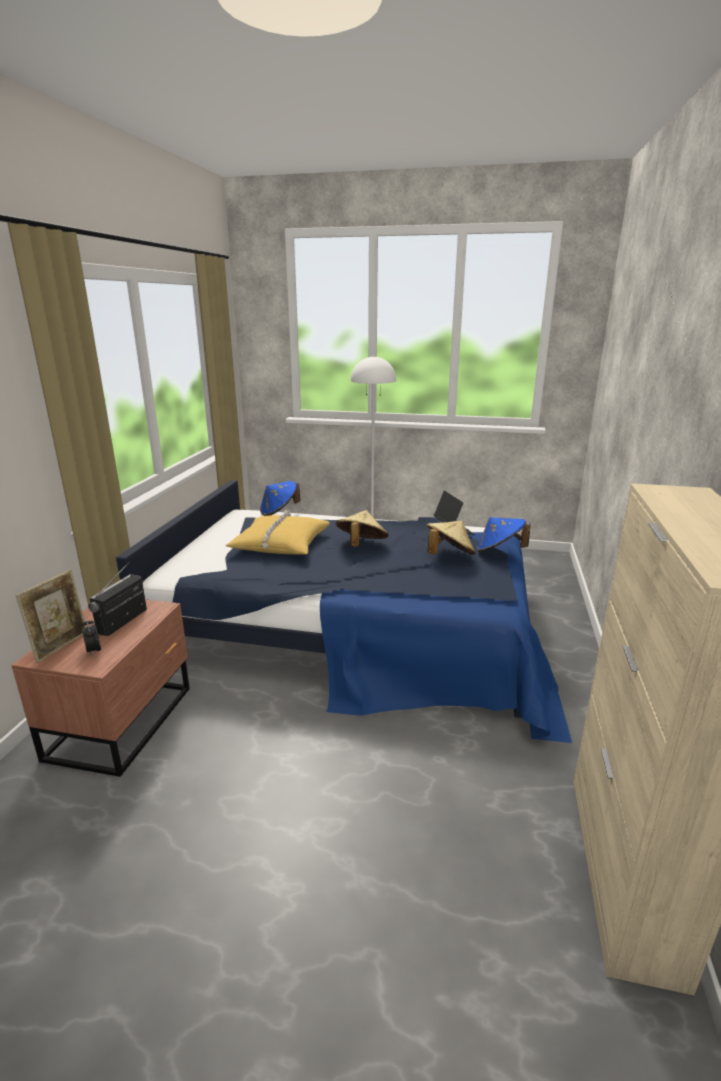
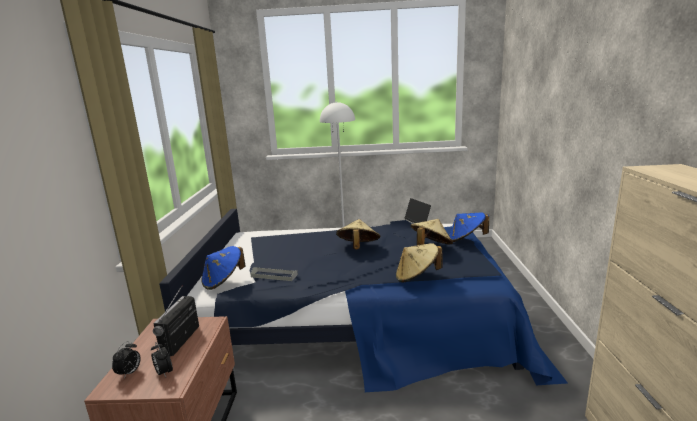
camera: 10 degrees left, 5 degrees down
(61, 646) = (129, 373): picture frame -> alarm clock
(249, 565) = (274, 276): none -> grey tray
(279, 512) = (277, 230): blue hat -> blue hat (223, 281)
(280, 544) = (291, 255): yellow pillow -> none
(411, 589) = (417, 277): none -> beige hat

